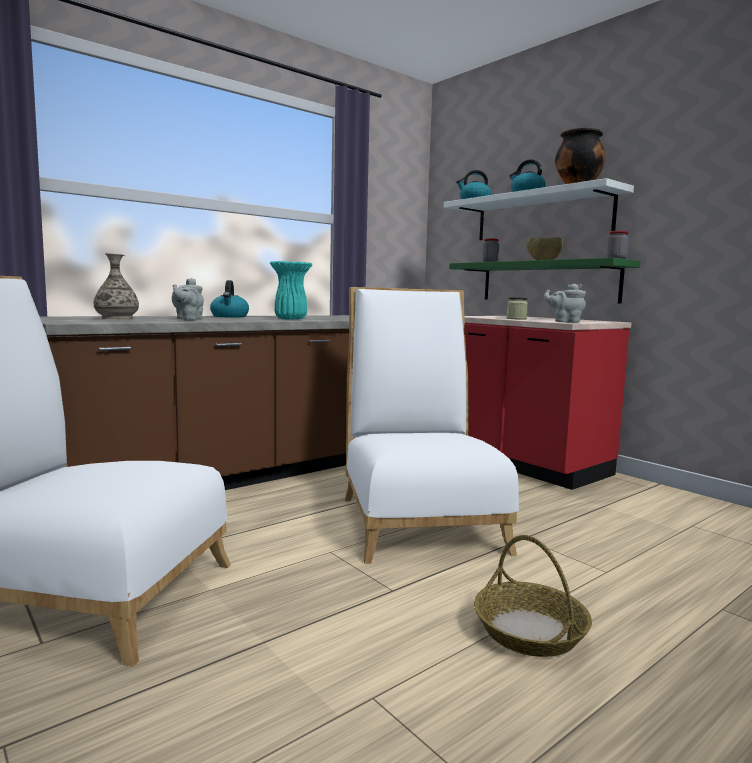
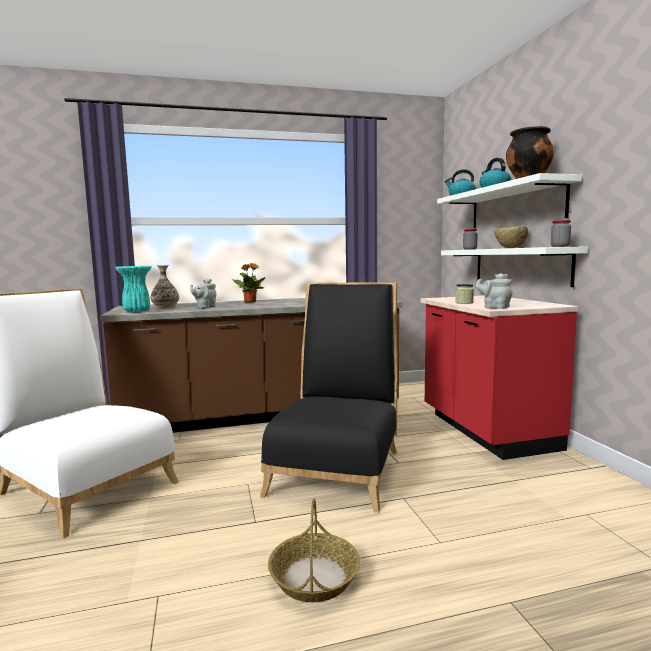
camera: 25 degrees right, 0 degrees up
(230, 316) = (250, 302): kettle -> potted plant
(290, 319) = (283, 304): turquoise vase -> turquoise vase (136, 311)
(418, 518) = (338, 467): white chair -> black chair
(547, 282) = (519, 265): green shelf -> white shelf

